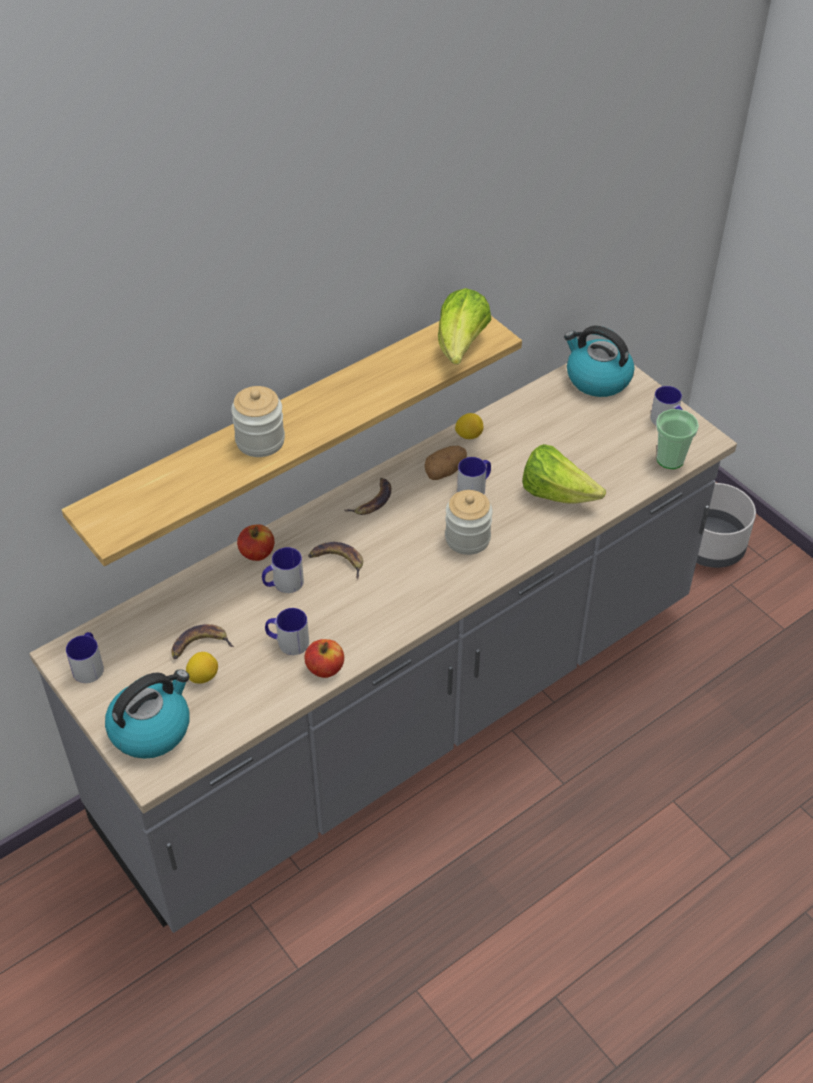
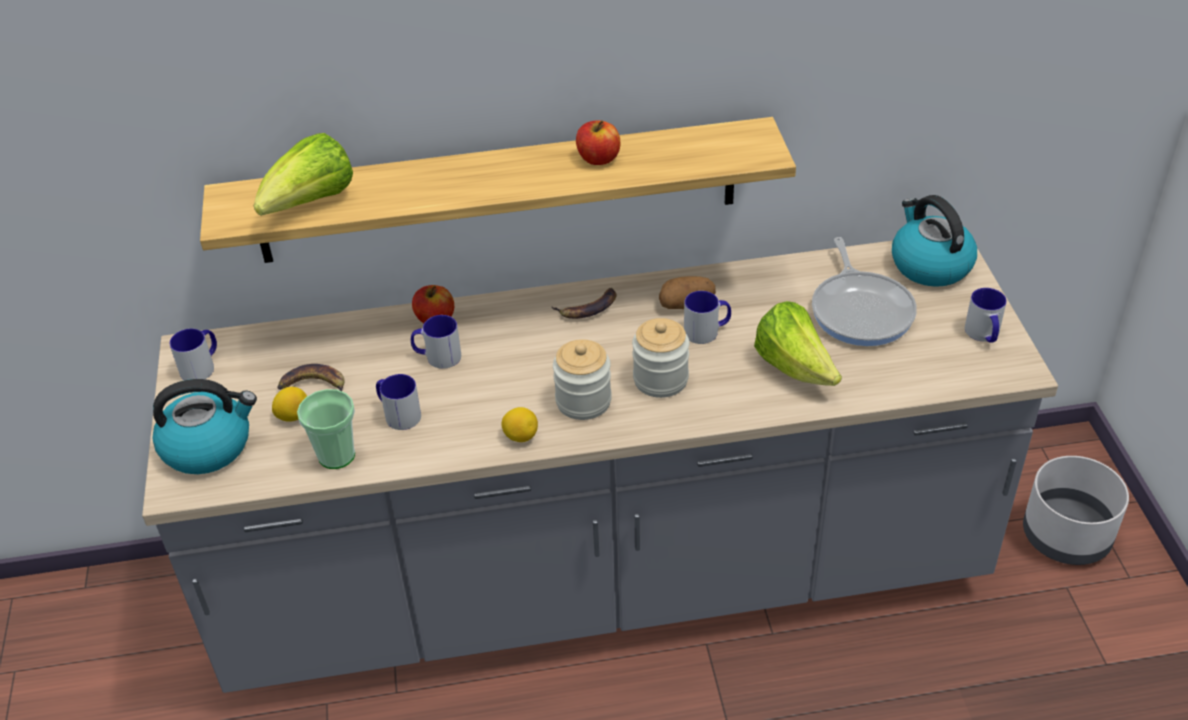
camera: 30 degrees right, 5 degrees down
(260, 441) = (437, 181): jar -> jar (583, 401)
(325, 668) = (414, 454): apple -> apple (598, 158)
(337, 561) = (508, 354): banana -> none
(461, 347) = (721, 154): lettuce -> lettuce (311, 204)
(469, 435) = (739, 277): lemon -> lemon (520, 436)
(573, 432) = (861, 310): none -> frying pan
(670, 459) = (959, 375): cup -> cup (336, 455)

